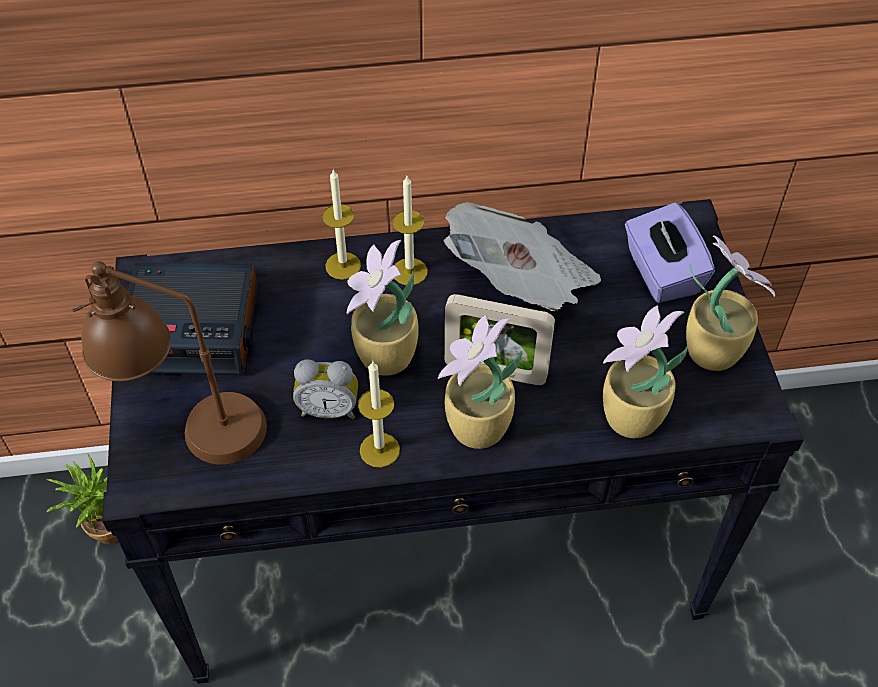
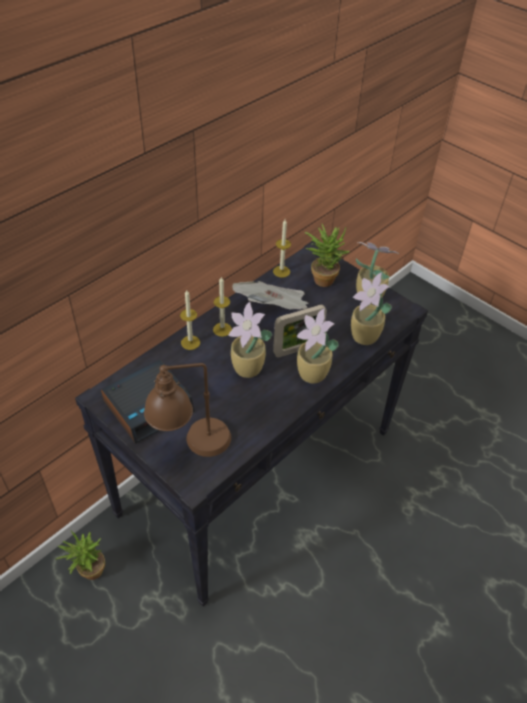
camera: 40 degrees left, 5 degrees down
(329, 409) = (245, 402): alarm clock -> none
(379, 450) = (282, 406): candle -> candle (281, 271)
(661, 273) = (323, 277): purple tissue box -> potted plant

